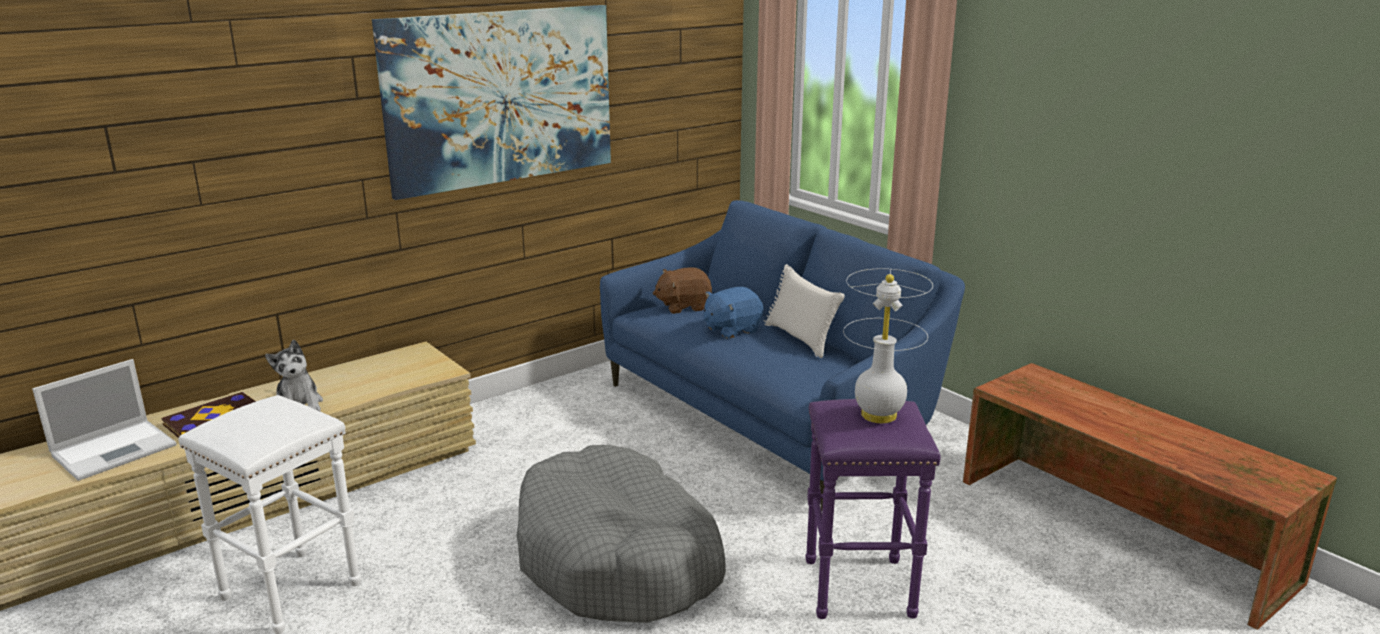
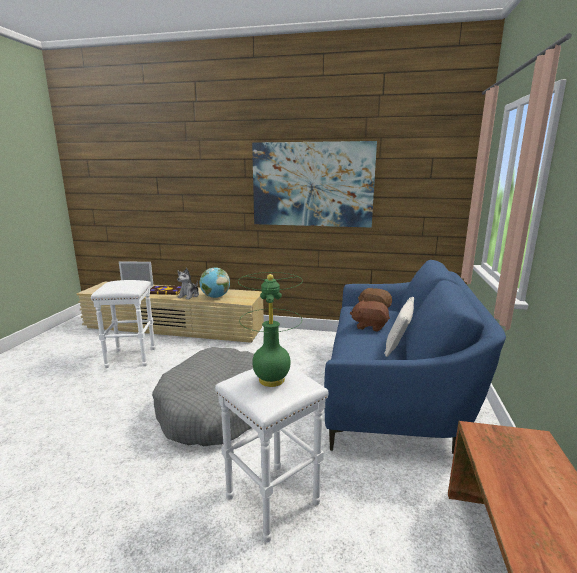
camera: 50 degrees right, 5 degrees down
(363, 386) = (215, 297): none -> globe
(731, 329) = (369, 326): blue plush toy -> brown plush toy
(857, 588) = (270, 499): purple stool -> white stool
(878, 415) = (271, 380): white table lamp -> green table lamp

